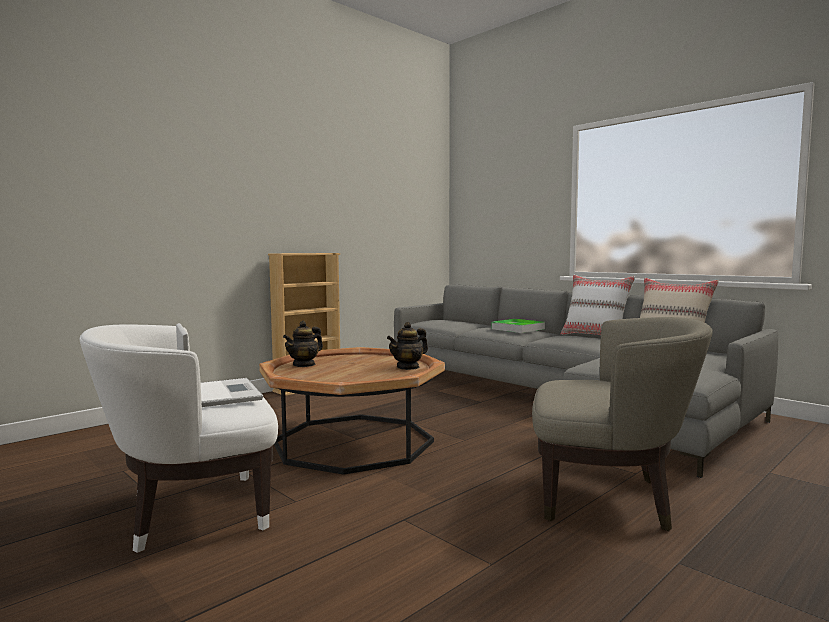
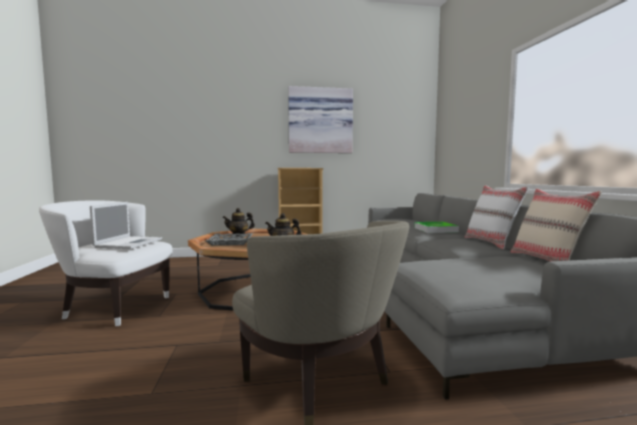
camera: 35 degrees right, 0 degrees up
(323, 182) = (320, 121): none -> picture
(326, 373) = (230, 242): none -> grey tray

